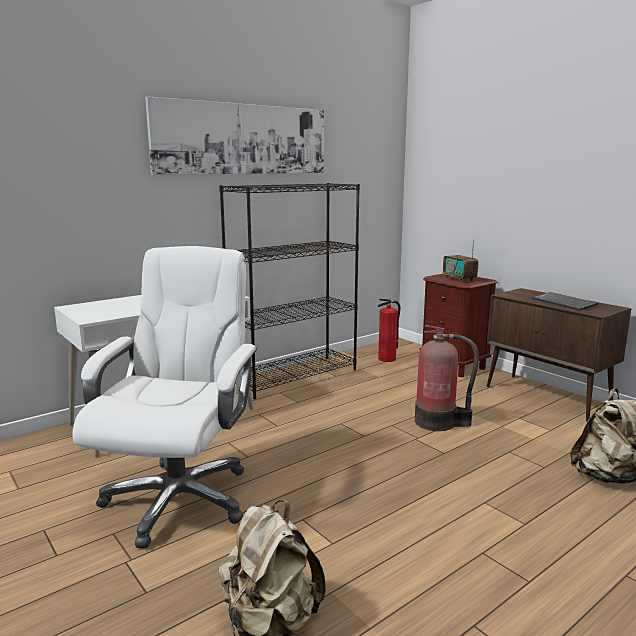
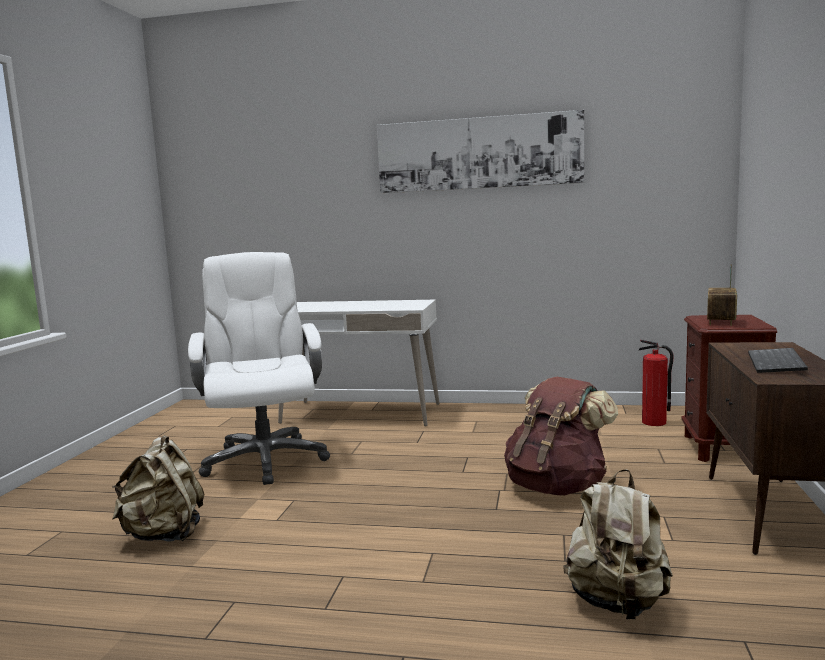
camera: 50 degrees right, 5 degrees down
(179, 498) = (265, 460): white office chair -> white office chair turned 75 degrees counterclockwise
(294, 376) = (519, 413): black bookcase -> none
(438, 422) = (557, 487): fire extinguisher -> brown backpack

